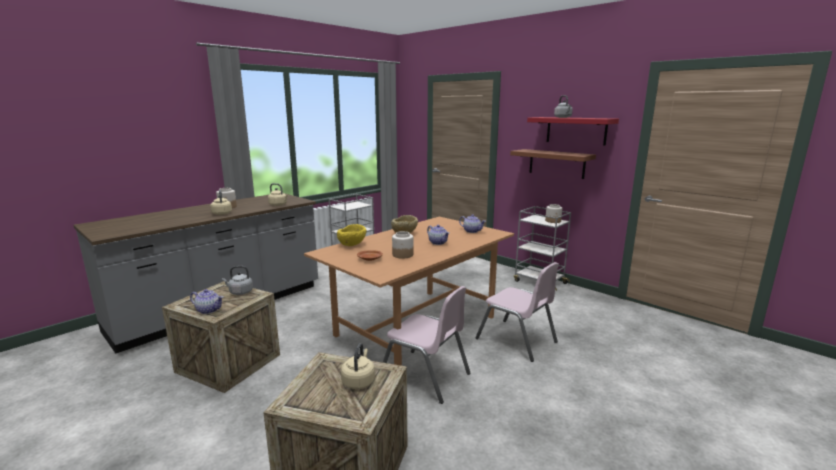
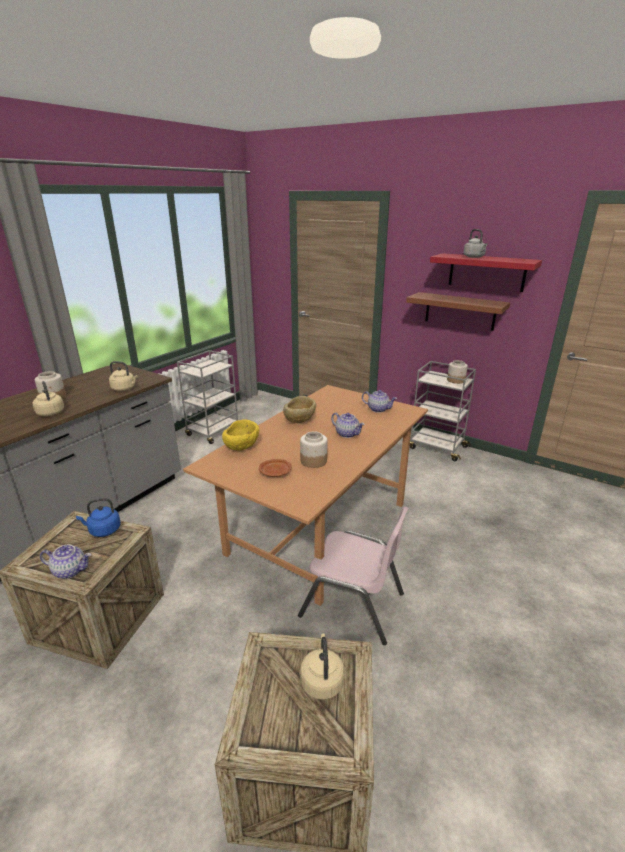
camera: 10 degrees left, 10 degrees up
(240, 292) = (103, 530): grey kettle -> blue kettle
(516, 340) = (439, 536): pink chair -> none

